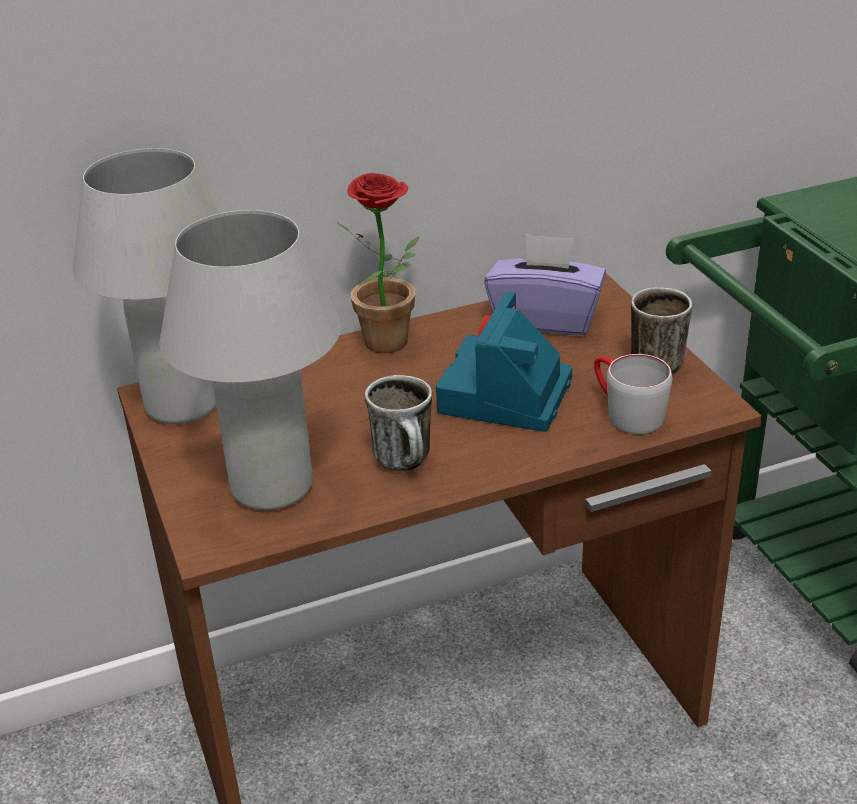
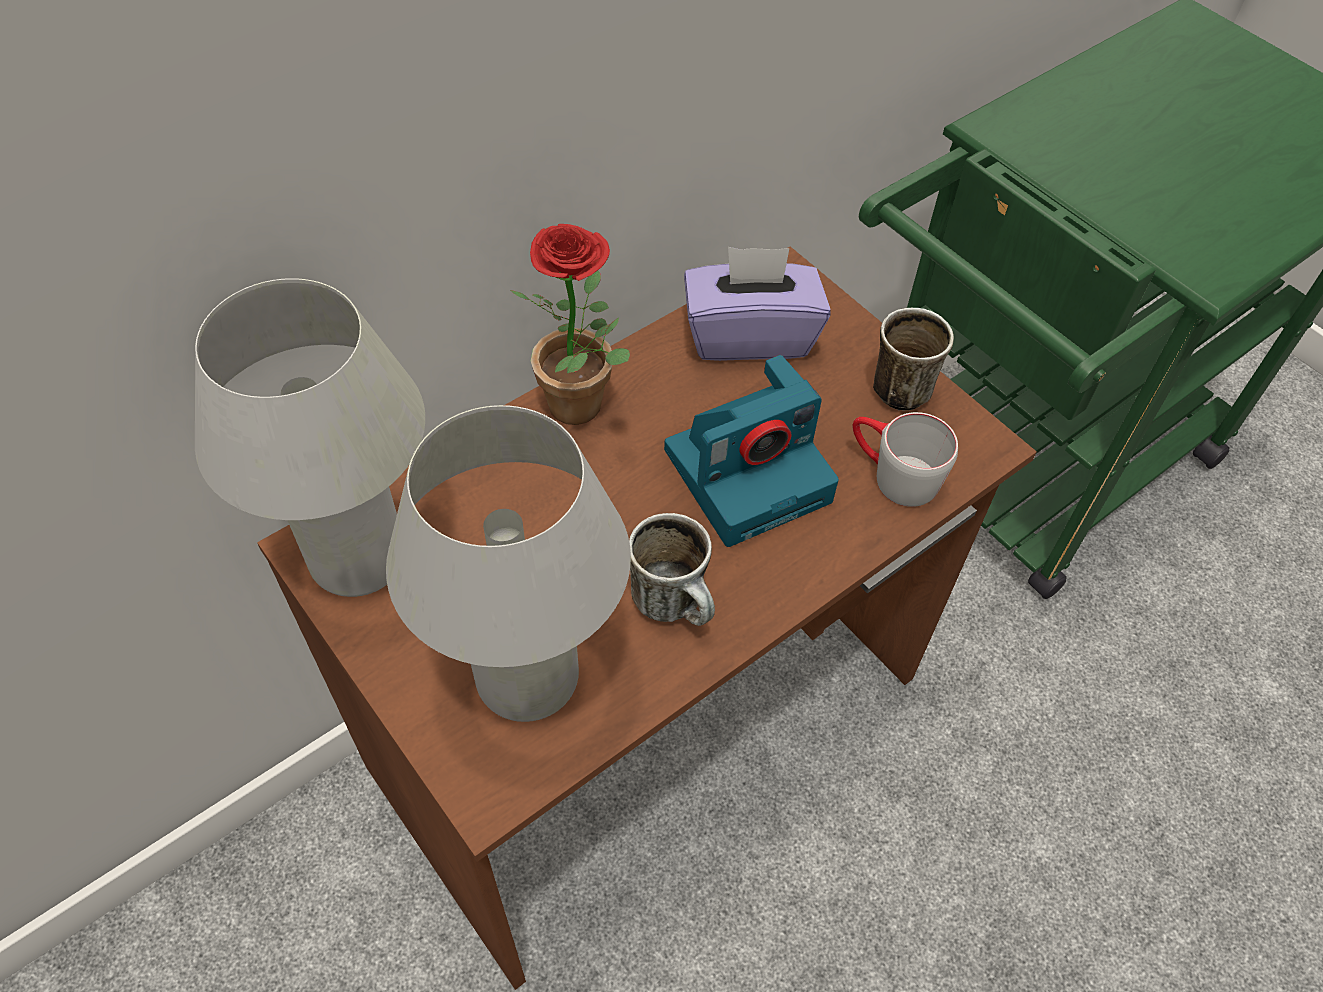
camera: 20 degrees left, 20 degrees up
(506, 396) = (750, 472): camera -> camera turned 120 degrees counterclockwise

